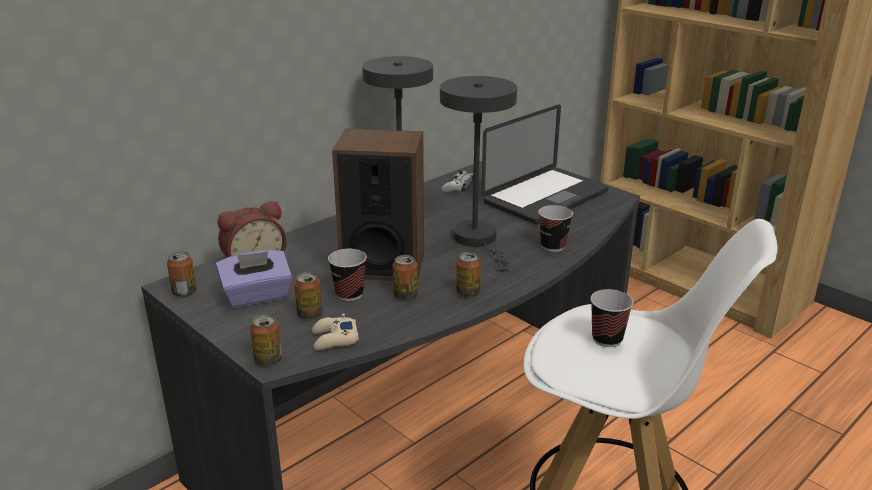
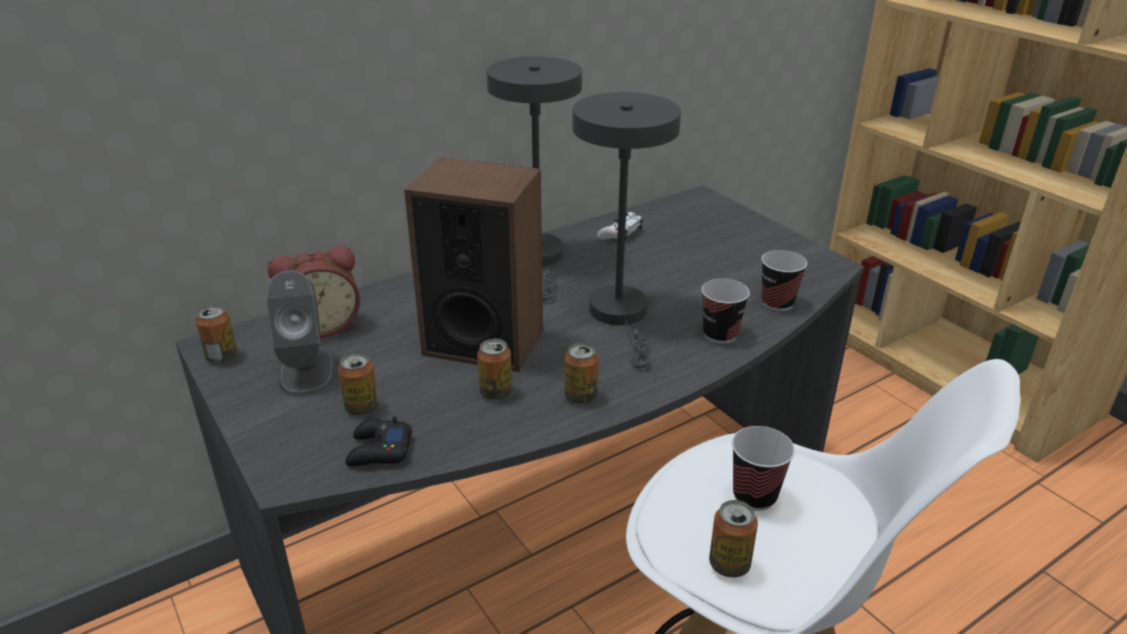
camera: 10 degrees right, 5 degrees up
(257, 296) = (307, 372): purple tissue box -> grey speaker
(268, 360) = (282, 473): can -> can (729, 564)
(334, 339) = (379, 450): beige game controller -> black game controller
(349, 294) = (424, 381): cup -> cup (777, 303)
(545, 197) = (732, 258): laptop -> none

